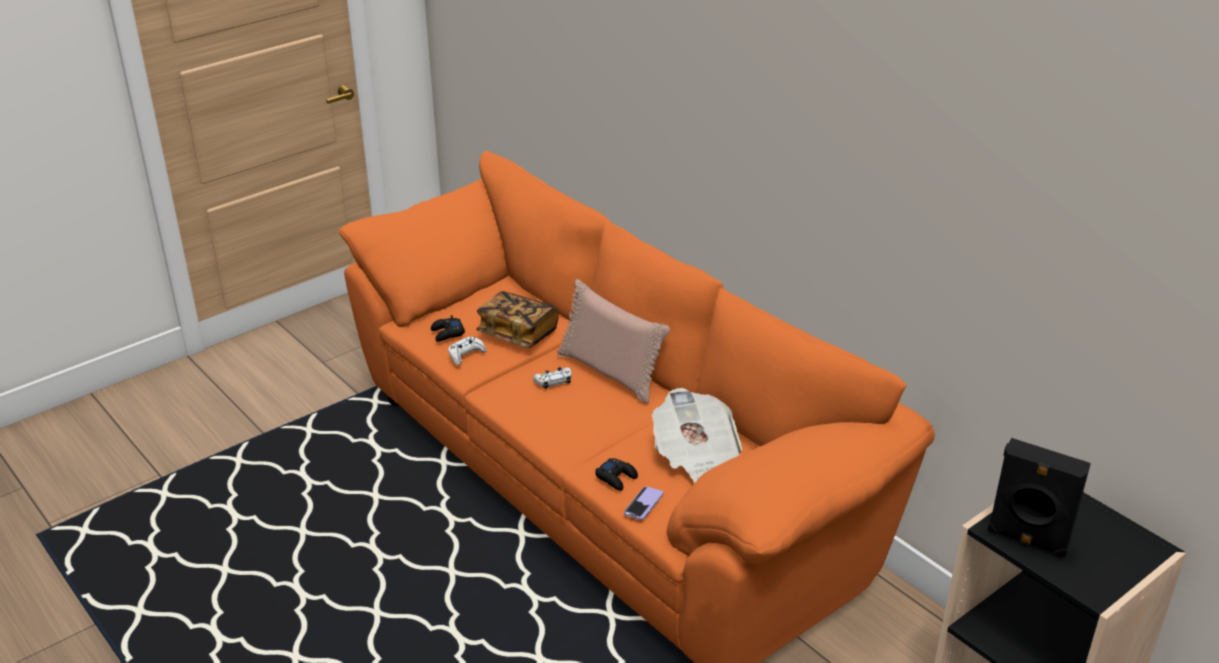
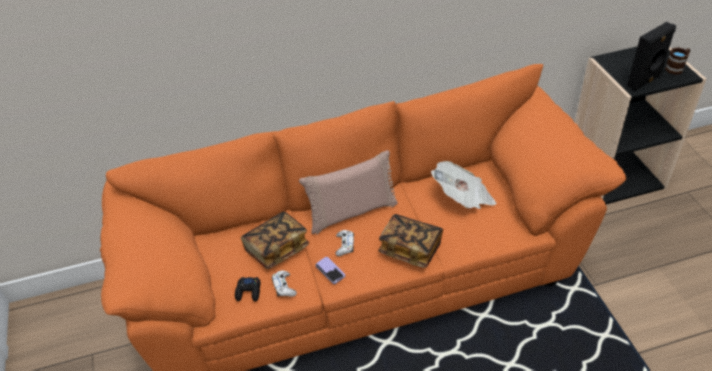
camera: 65 degrees left, 10 degrees up
(576, 433) = (410, 249): none -> book
(616, 478) = (464, 242): black game controller -> none
(643, 504) = (496, 236): phone -> phone (330, 271)
(1106, 576) = (676, 68): none -> brown mug

